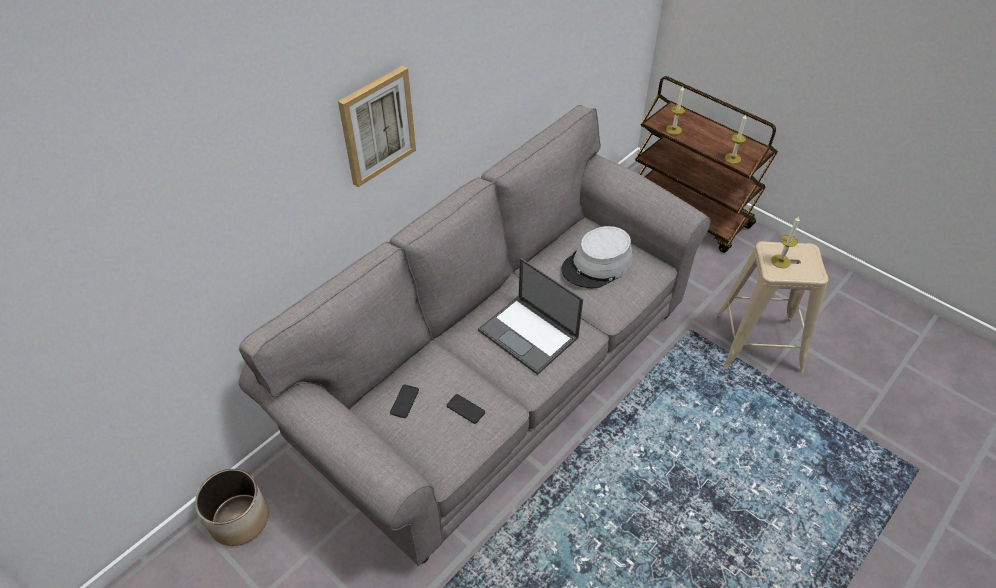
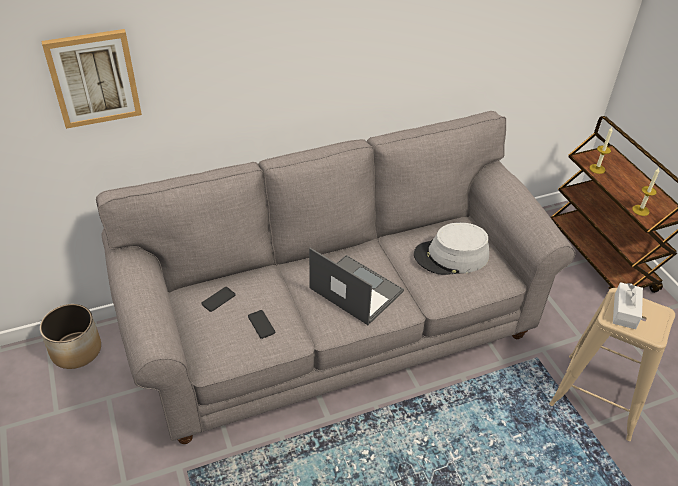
camera: 25 degrees right, 5 degrees down
(377, 126) = (271, 60): picture -> picture (93, 78)
(529, 334) = (355, 289): laptop -> laptop turned 150 degrees clockwise
(780, 261) = (625, 311): candle -> white tissue box

